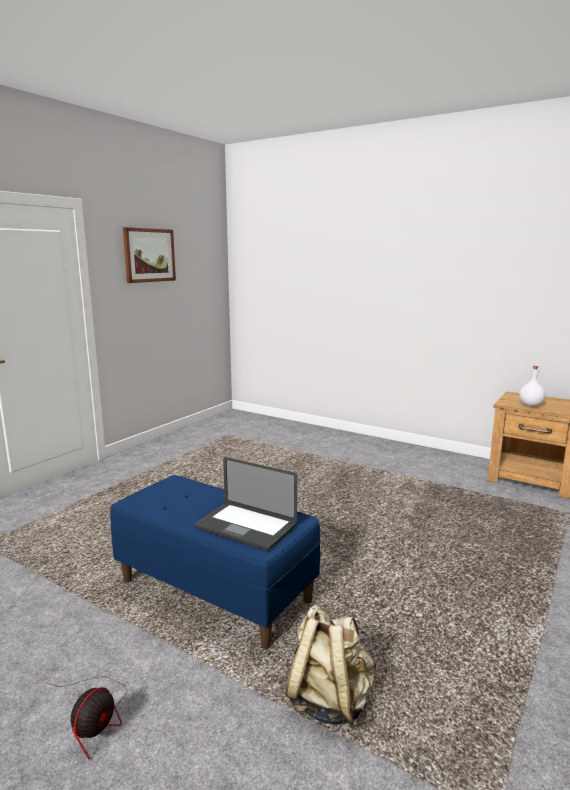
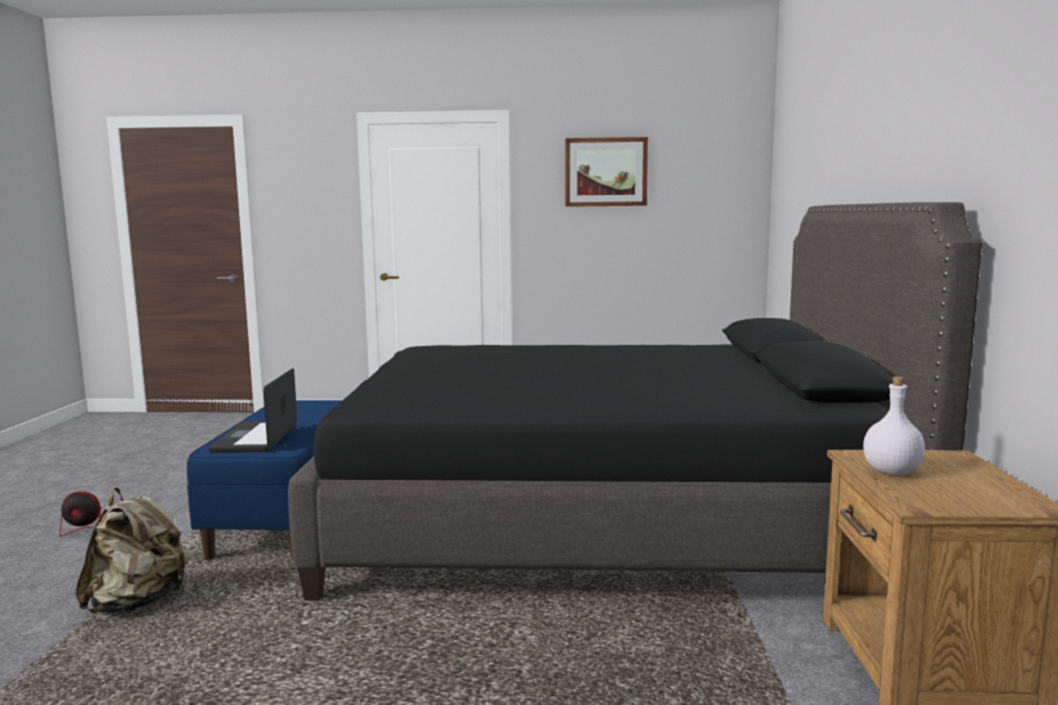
camera: 60 degrees right, 5 degrees down
(343, 487) = (605, 520): none -> black bed

